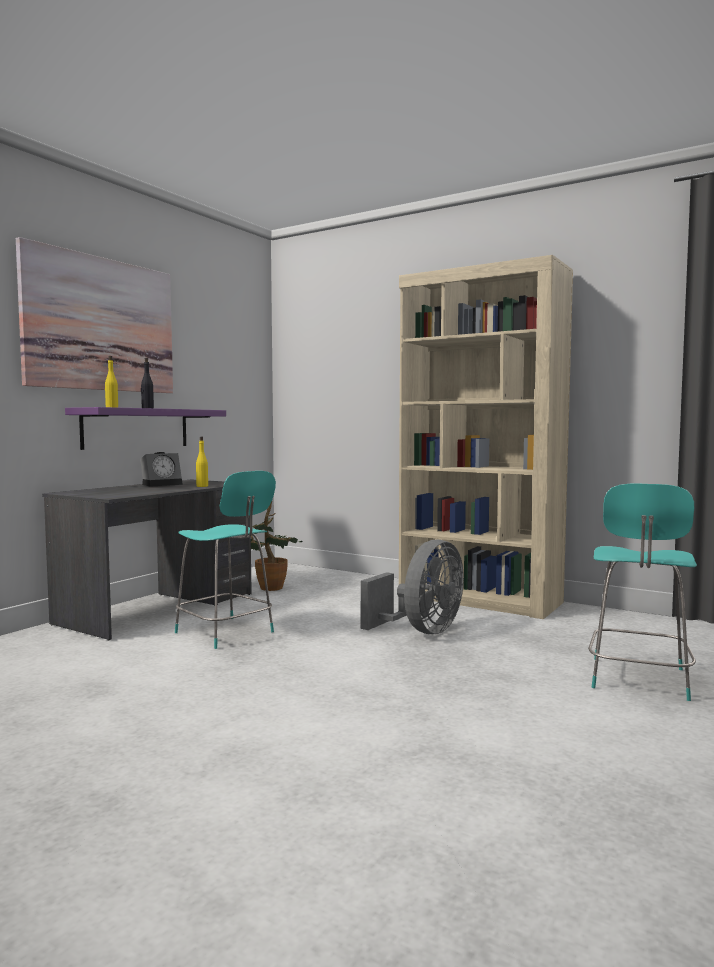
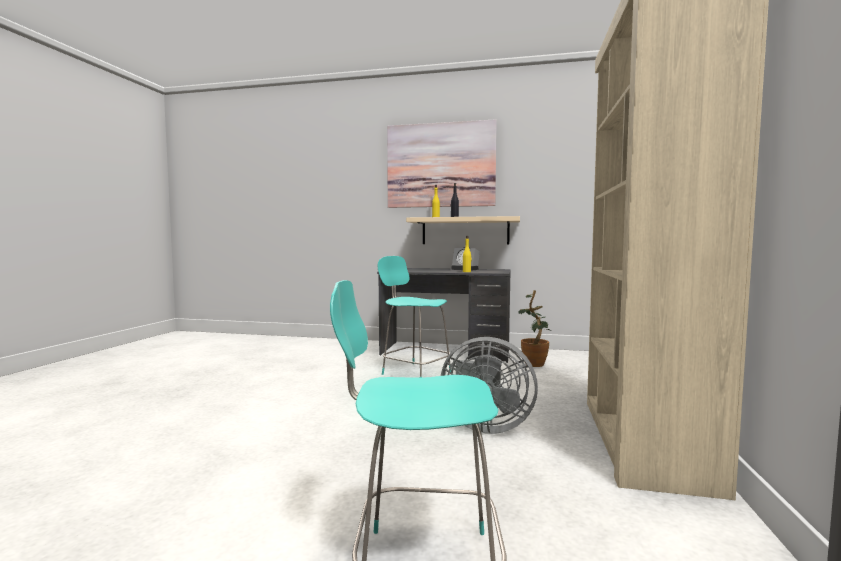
camera: 70 degrees right, 0 degrees up
(136, 428) = (465, 231): purple shelf -> beige shelf
(226, 633) = (414, 372): turquoise chair -> turquoise chair turned 105 degrees clockwise

